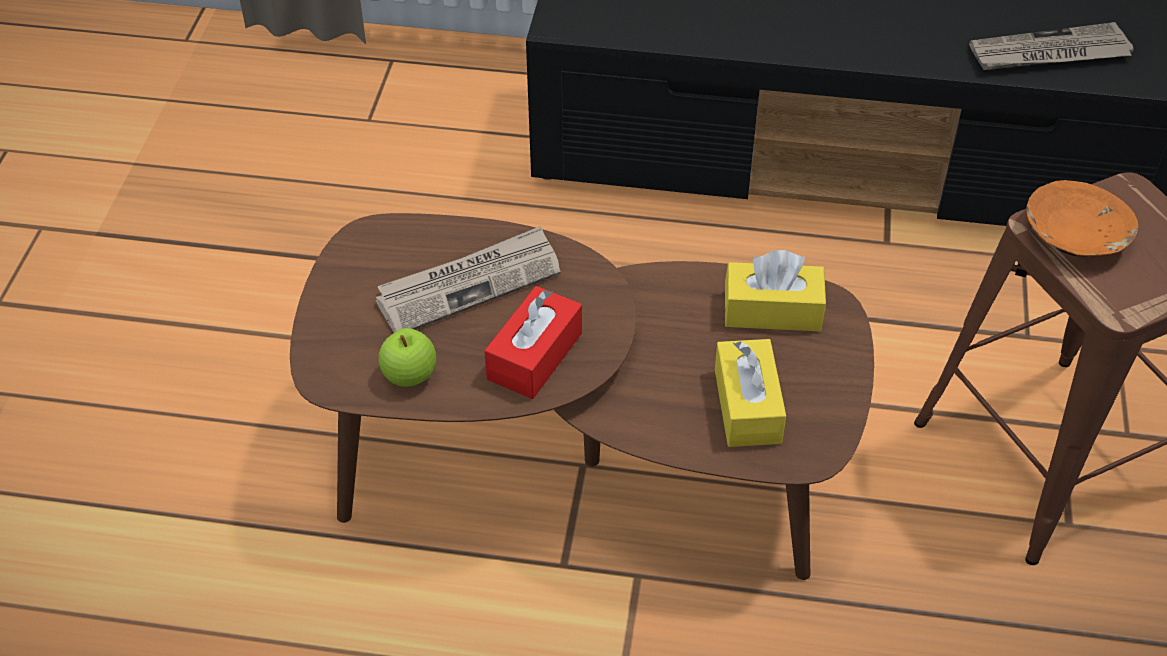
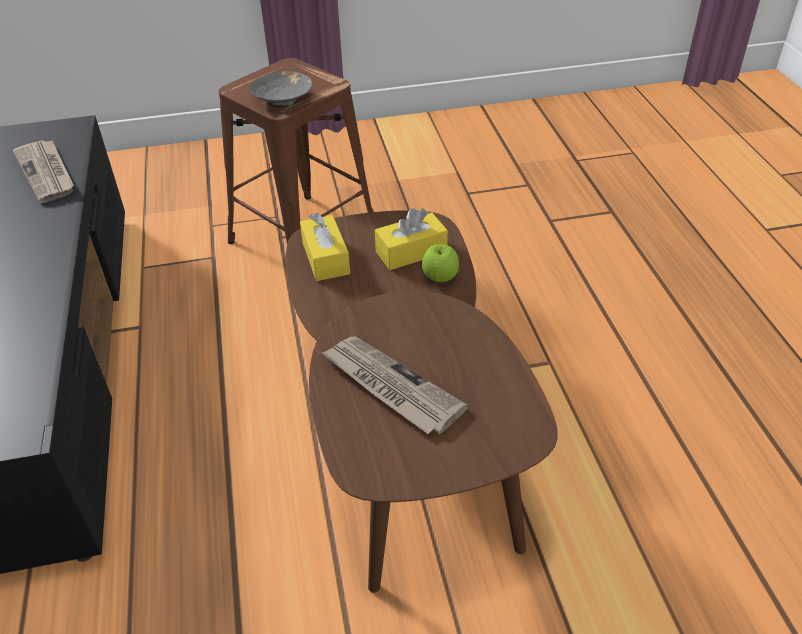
camera: 110 degrees left, 5 degrees down
(409, 376) = (499, 388): apple -> apple (440, 278)
(535, 356) = (441, 330): red tissue box -> none
(1075, 237) = (283, 99): orange bowl -> grey bowl

